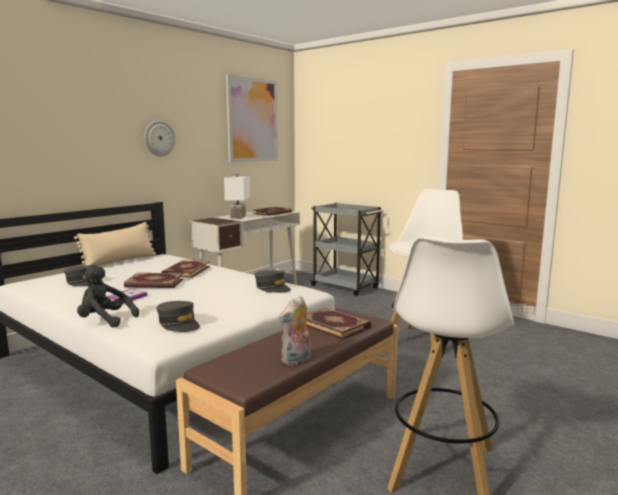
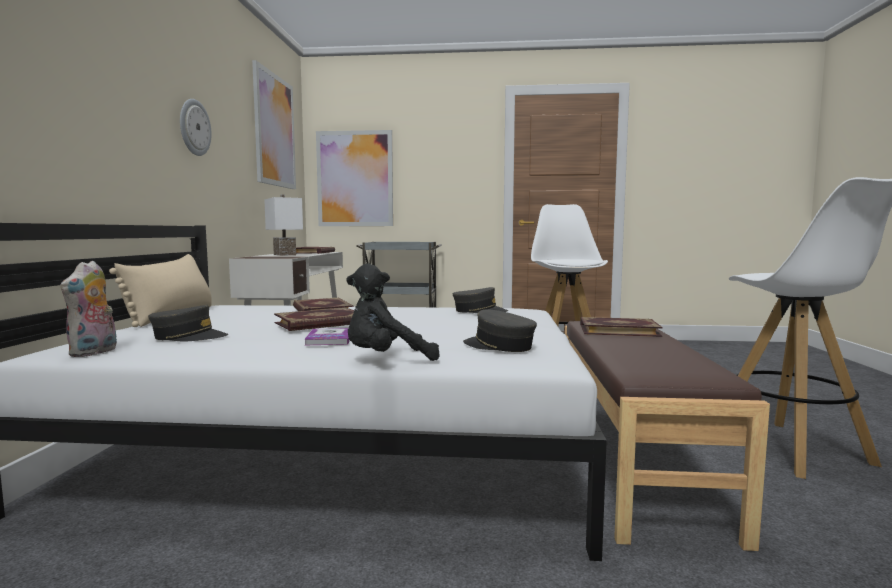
camera: 35 degrees left, 5 degrees down
(179, 324) = (499, 346): grey cap -> grey cap turned 150 degrees counterclockwise
(296, 360) = (687, 355): plush toy -> plush toy (94, 352)
(326, 150) = (355, 179): none -> picture

